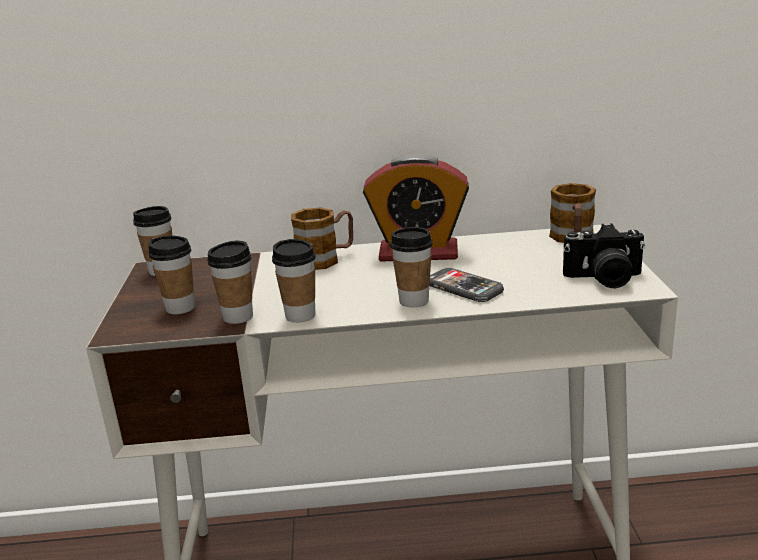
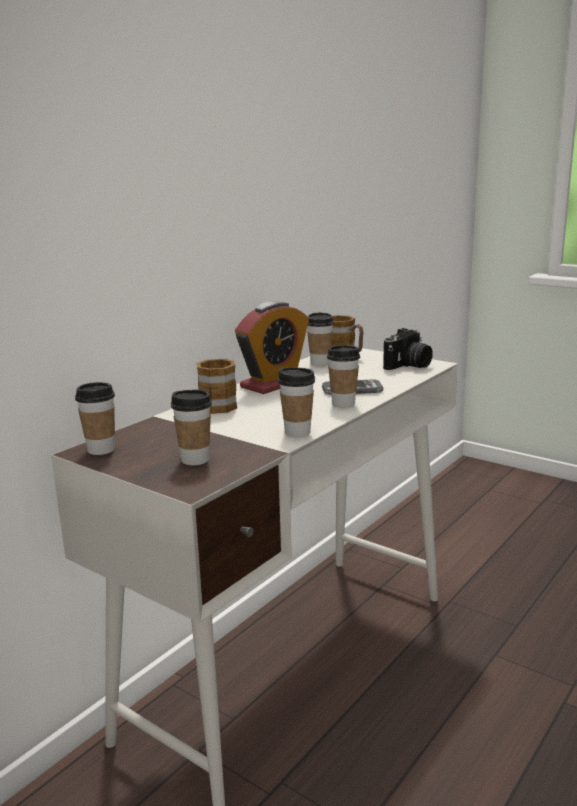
camera: 50 degrees left, 5 degrees down
(238, 317) = (257, 447): cup -> cup (320, 363)

